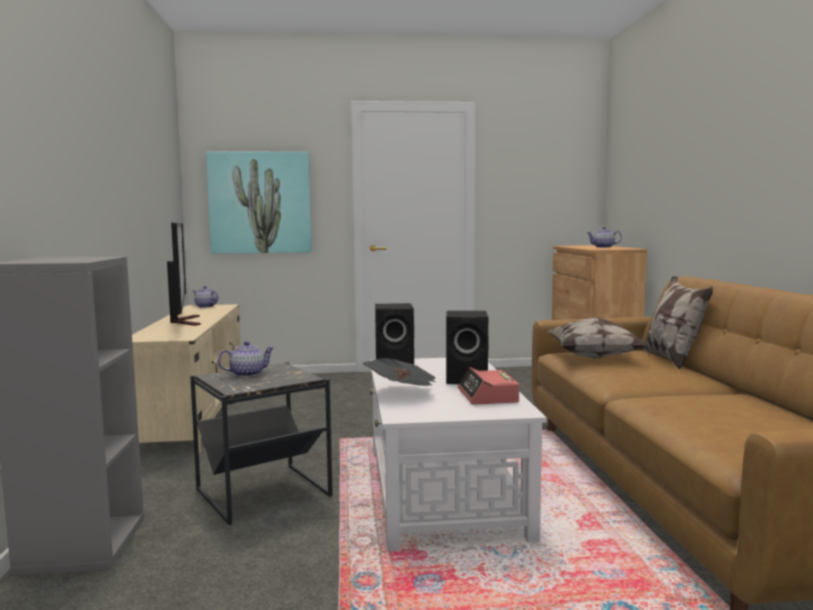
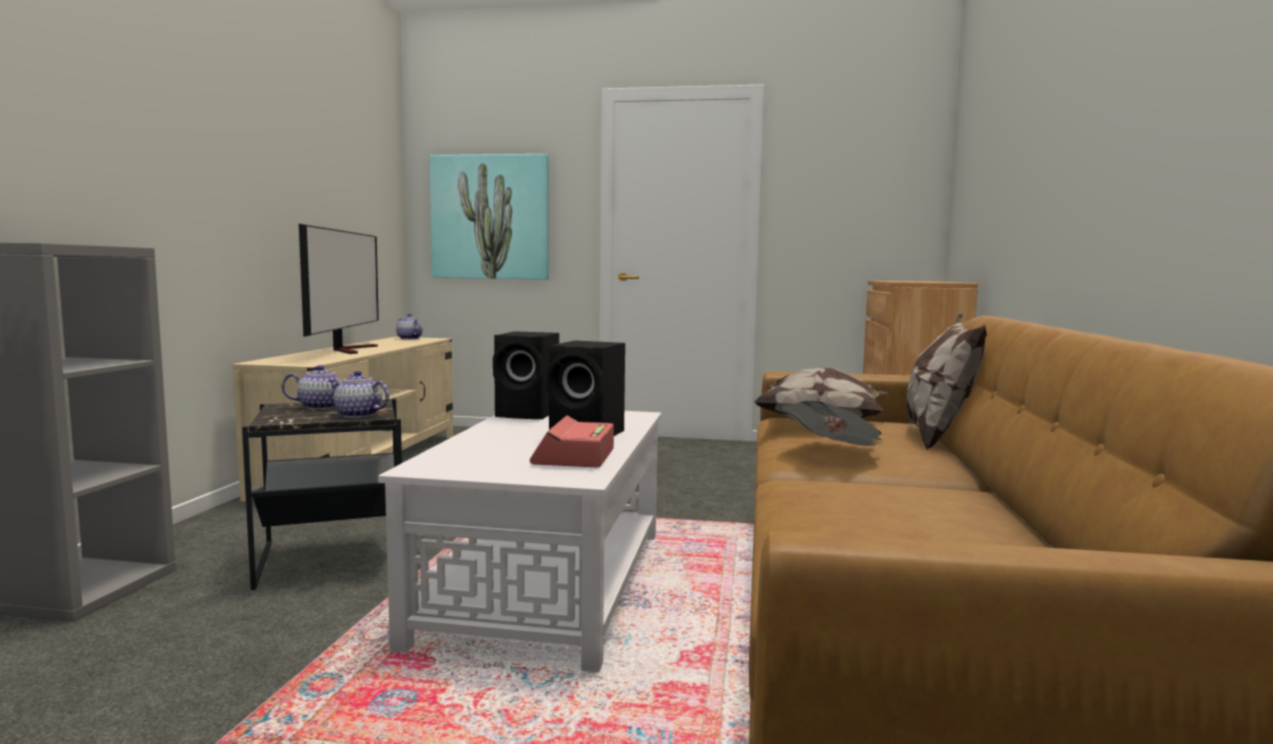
camera: 15 degrees right, 0 degrees up
(403, 393) = (473, 444): newspaper -> newspaper (834, 452)
(603, 247) = (925, 281): teapot -> teapot (357, 415)

